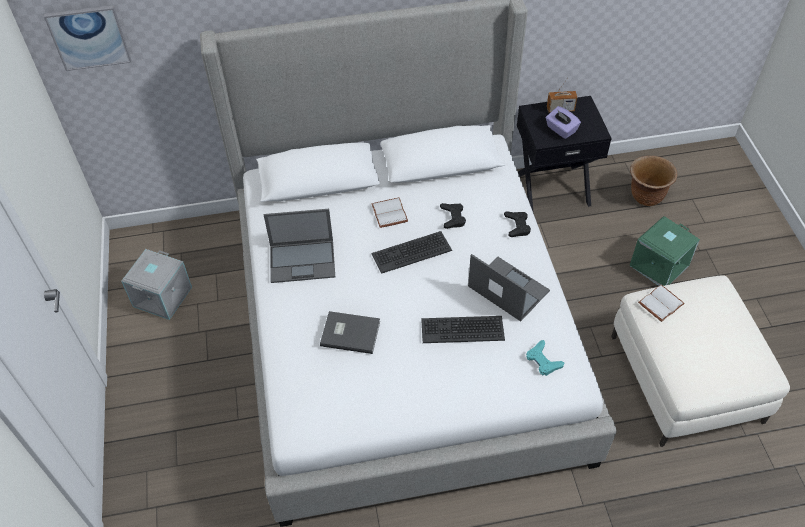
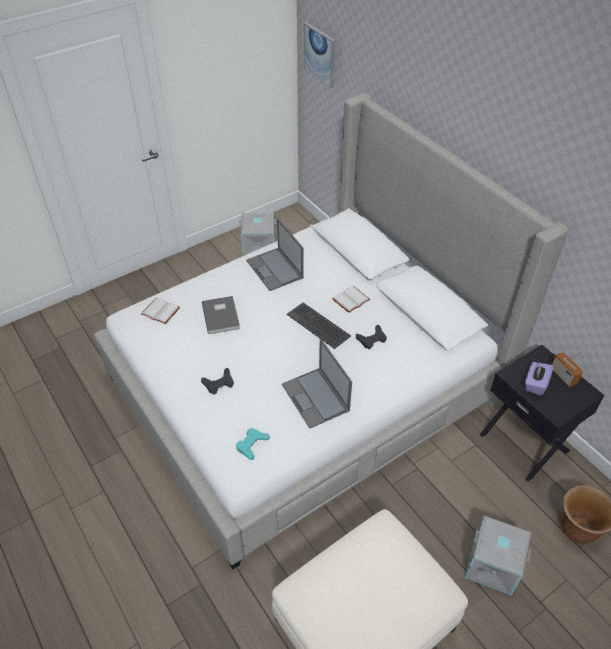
camera: 65 degrees right, 5 degrees down
(462, 329) = (258, 381): keyboard -> none
(507, 288) = (316, 398): laptop -> laptop turned 135 degrees clockwise
(517, 226) = (390, 385): black game controller -> black game controller (219, 383)
(658, 264) = (493, 564): green storage box -> grey storage box
(660, 302) = (389, 539): white book -> white book (161, 311)

